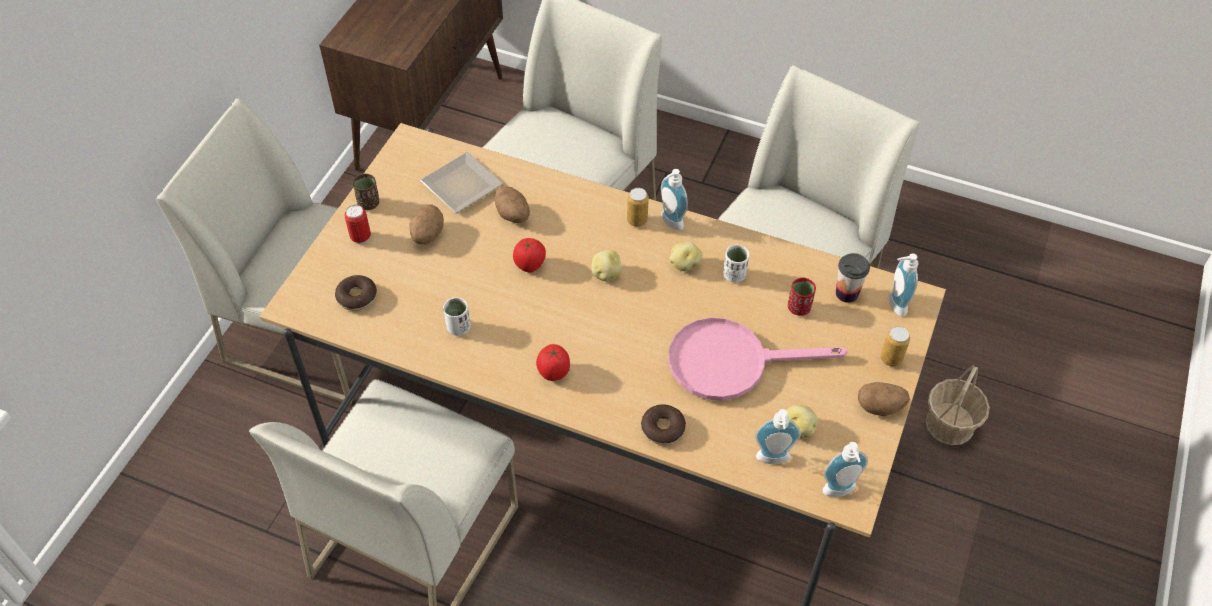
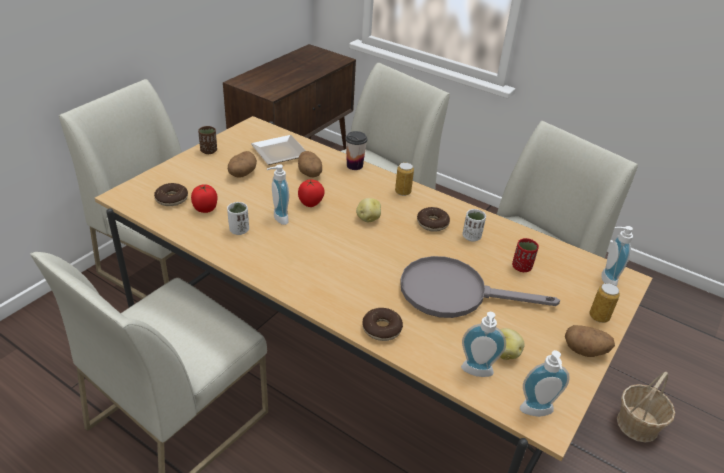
camera: 10 degrees right, 15 degrees down
(360, 237) = (193, 167): can -> none
(554, 372) = (303, 272): tomato -> tomato (206, 209)
(669, 223) = (427, 197): soap dispenser -> soap dispenser (278, 218)
(684, 264) = (432, 223): potato -> donut
(731, 362) = (455, 293): pink frying pan -> grey frying pan
(846, 293) = (564, 265): cup -> cup (354, 165)

